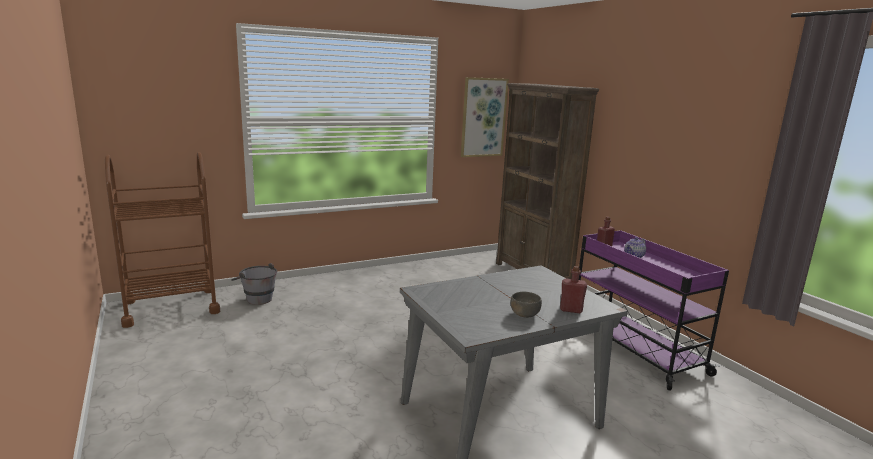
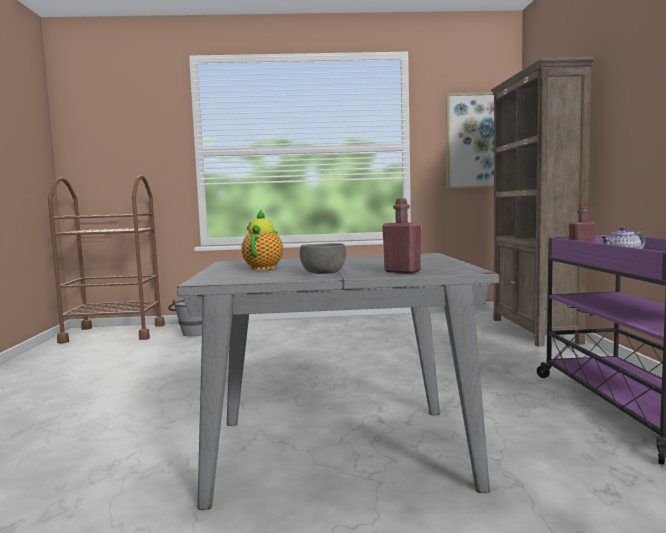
camera: 25 degrees right, 10 degrees down
(467, 304) = (264, 268): none -> teapot

